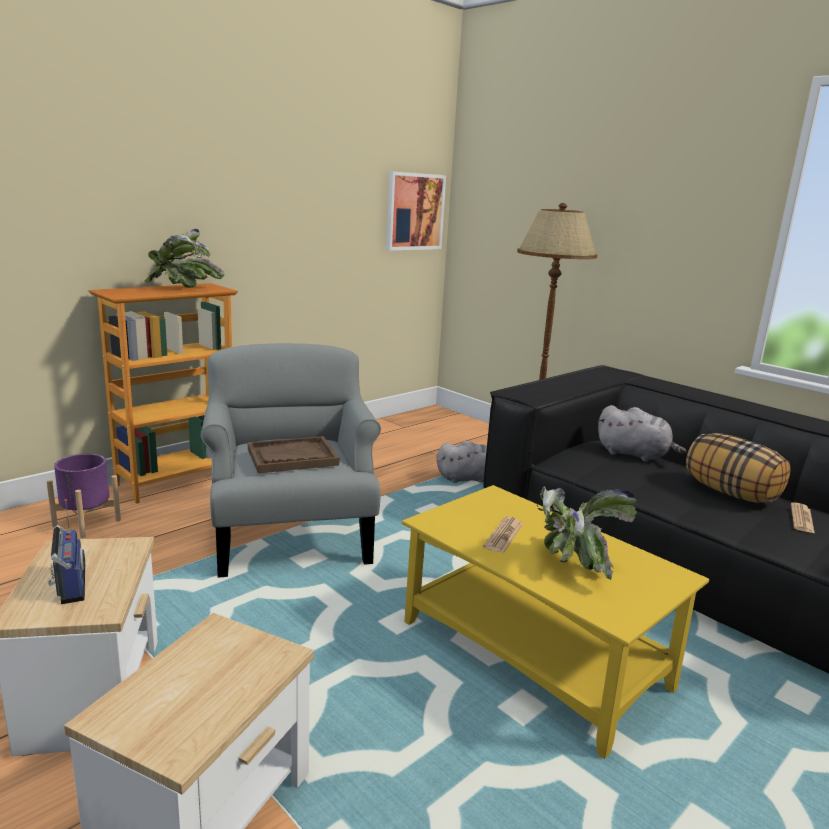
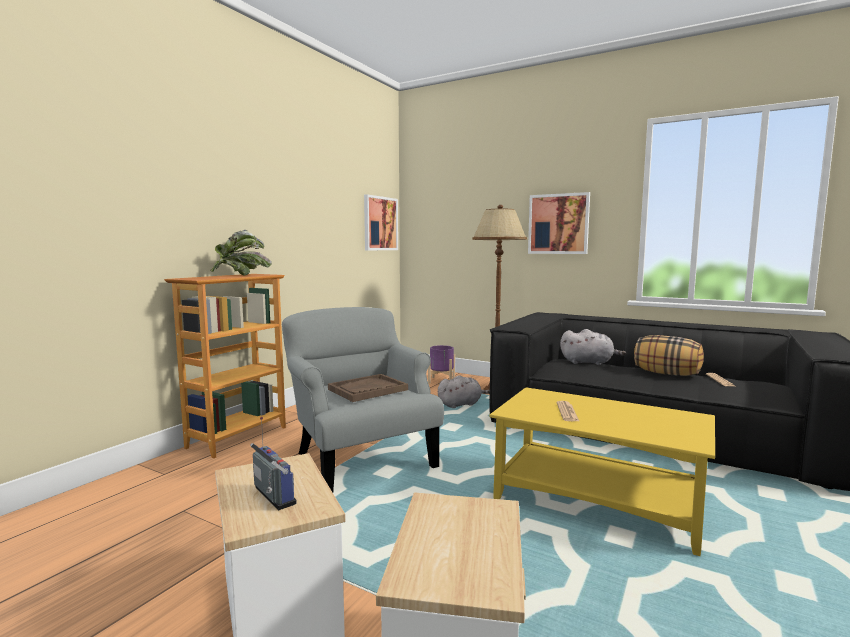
camera: 15 degrees left, 10 degrees down
(86, 523) = (178, 479): purple planter -> purple planter (441, 380)
(571, 564) = (628, 420): potted plant -> none
(656, 236) = (558, 224): none -> picture

